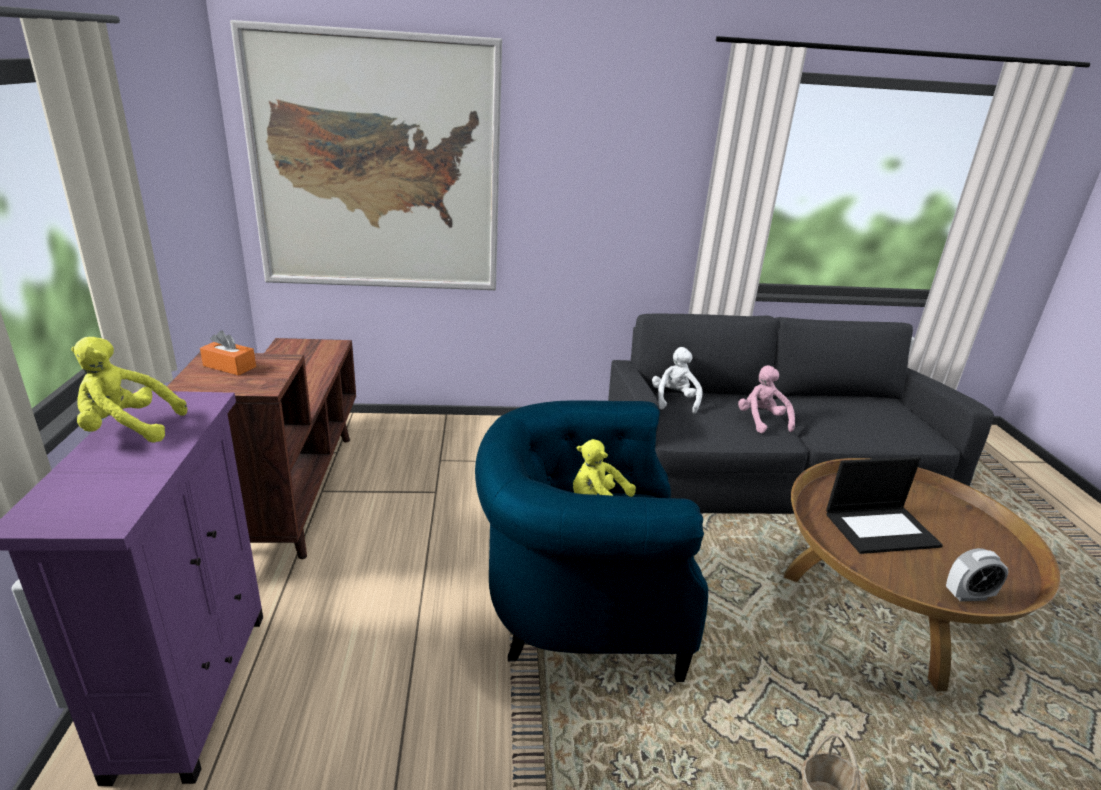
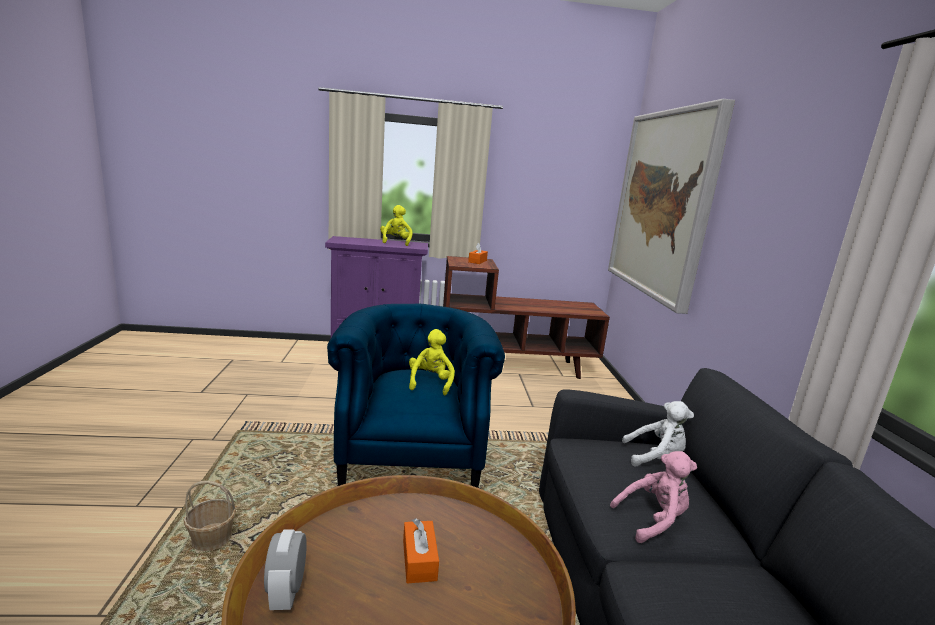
camera: 90 degrees right, 10 degrees down
(881, 529) = (419, 560): laptop -> orange tissue box

